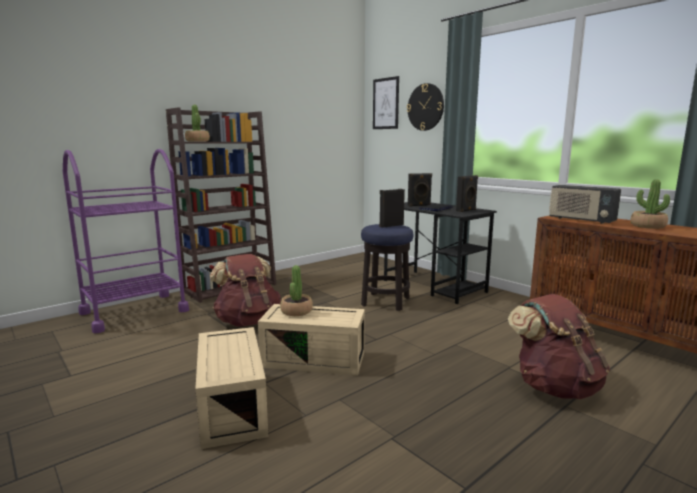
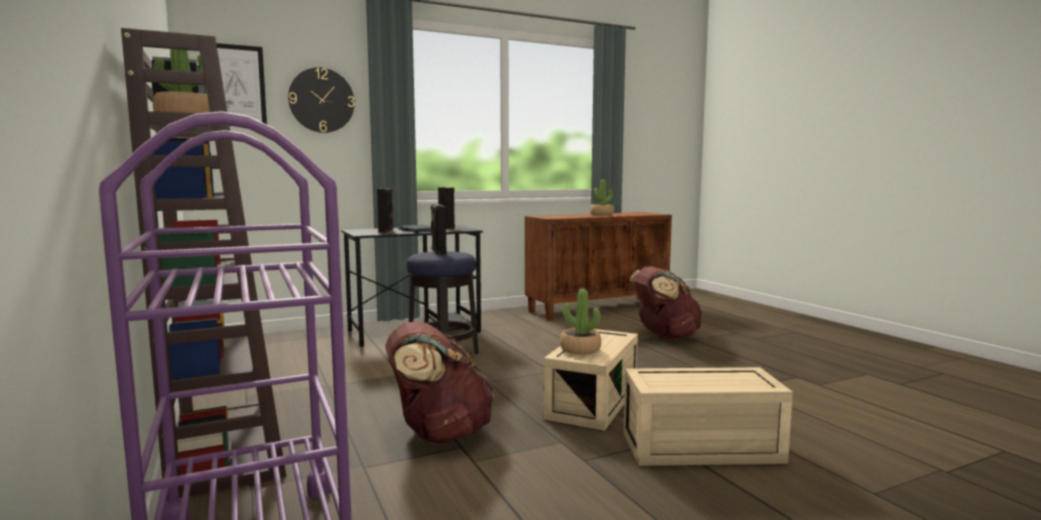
camera: 75 degrees left, 5 degrees down
(581, 220) = (568, 217): radio -> none

